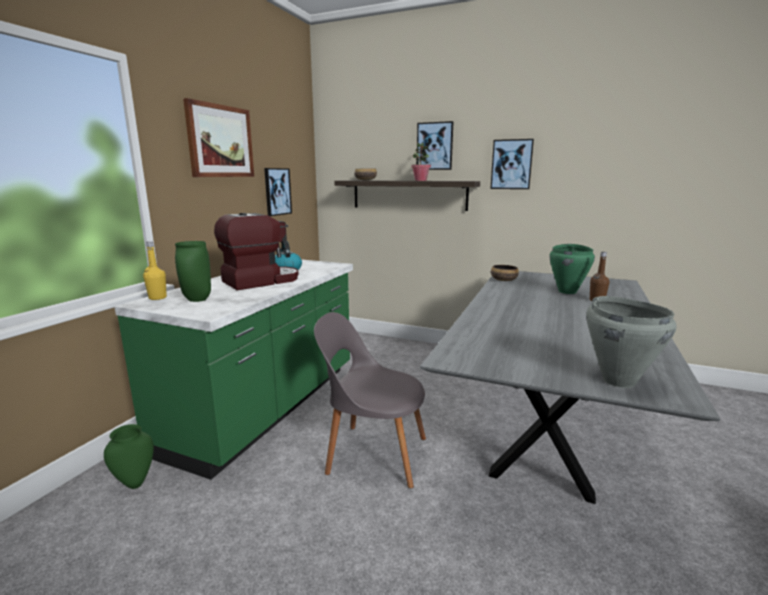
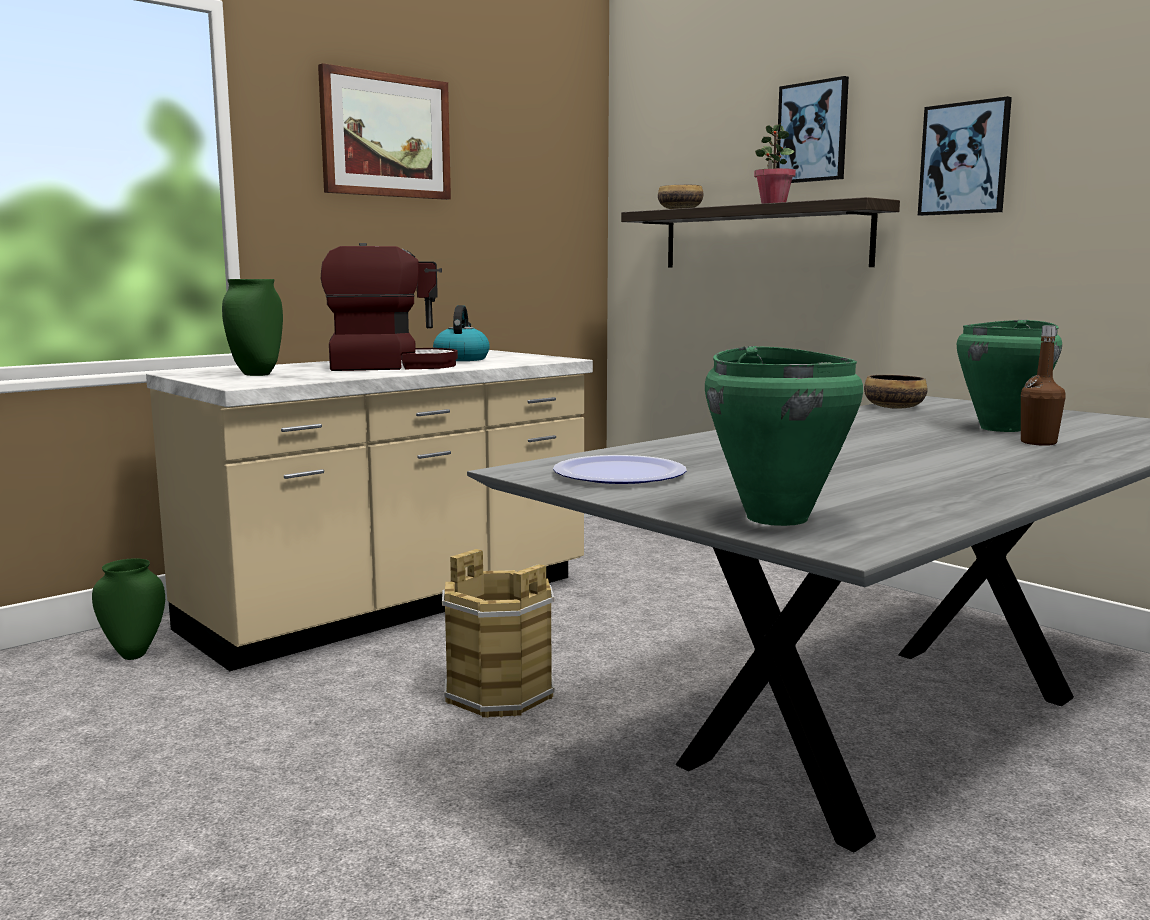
camera: 25 degrees right, 5 degrees down
(157, 298) = (212, 370): yellow bottle -> none
(267, 407) = (393, 605): green counter -> beige counter
(277, 191) = (506, 231): picture -> none
(373, 454) = (500, 693): grey chair -> brown bucket
(493, 355) = (619, 474): none -> plate
(618, 380) = (777, 518): grey cooking pot -> green cooking pot

